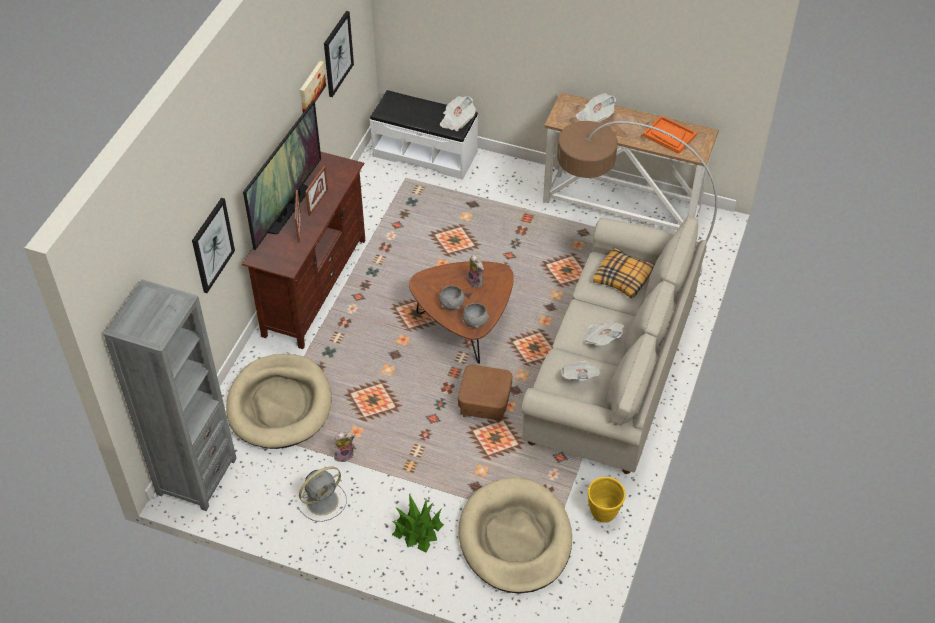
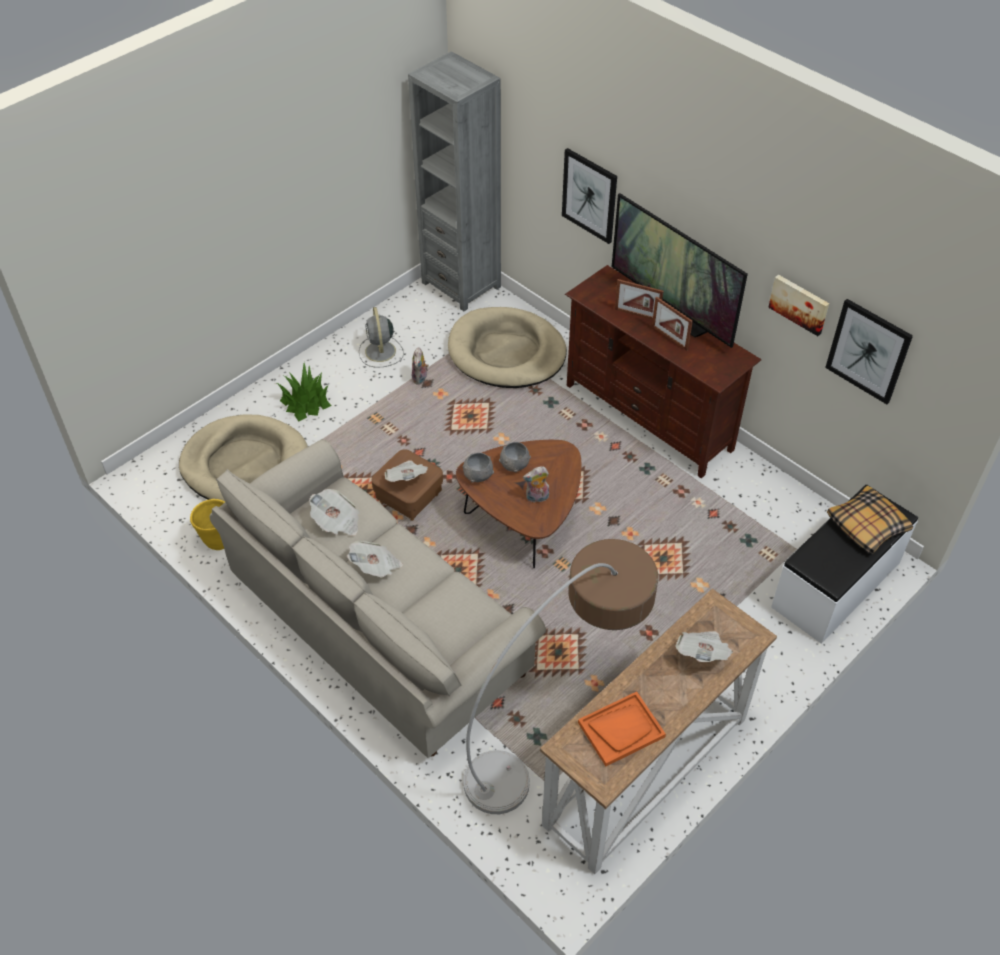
camera: 115 degrees right, 0 degrees up
(457, 121) = (823, 567): newspaper -> newspaper (406, 479)
(623, 278) = (451, 627): pillow -> pillow (866, 526)

